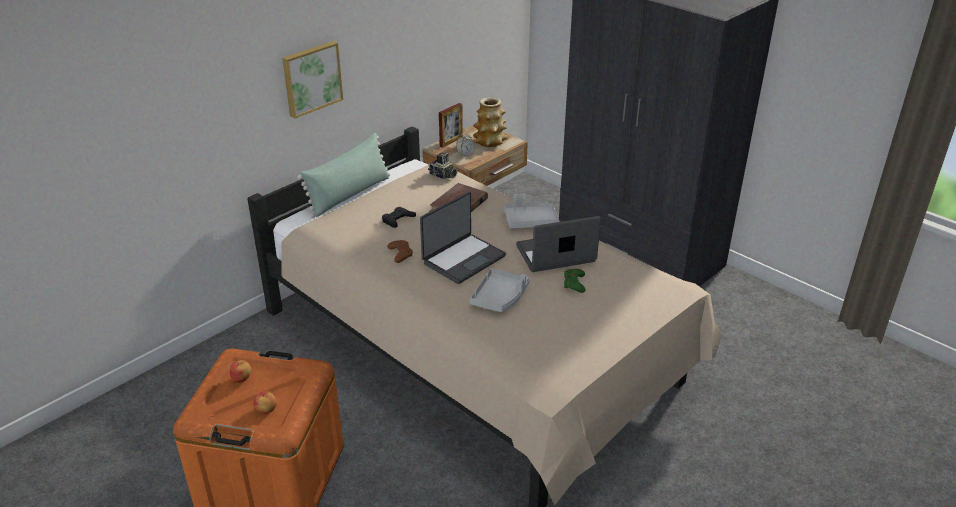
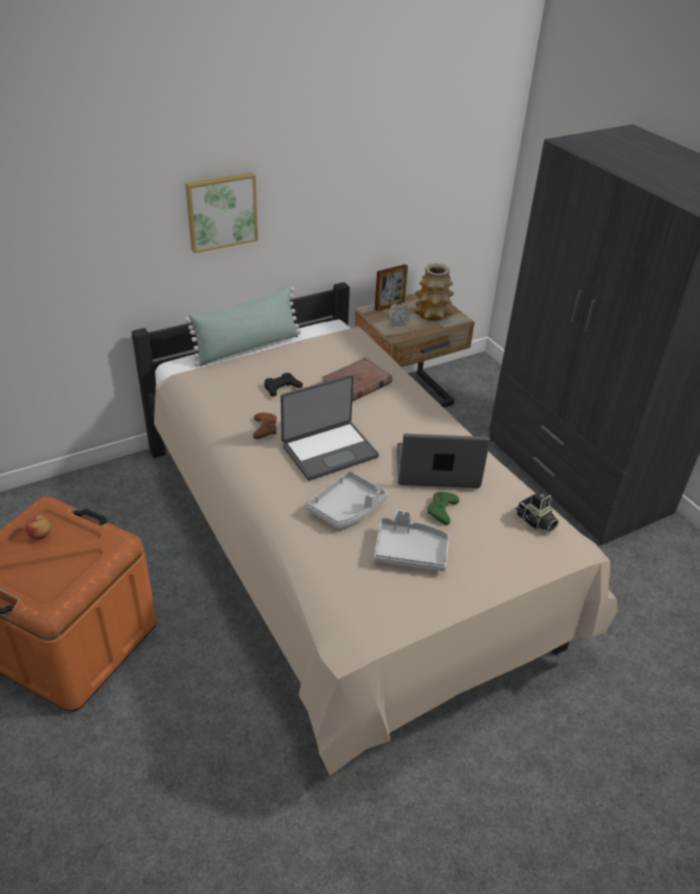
camera: 15 degrees right, 5 degrees up
(266, 410) = (46, 579): apple -> none
(443, 176) = (356, 345): camera -> camera (535, 522)
(530, 221) = (427, 420): grey tray -> grey tray (410, 551)

